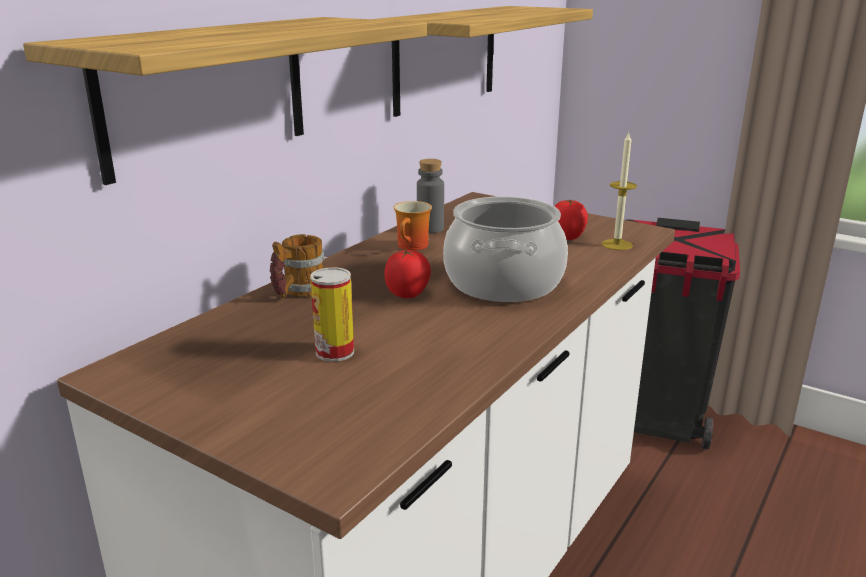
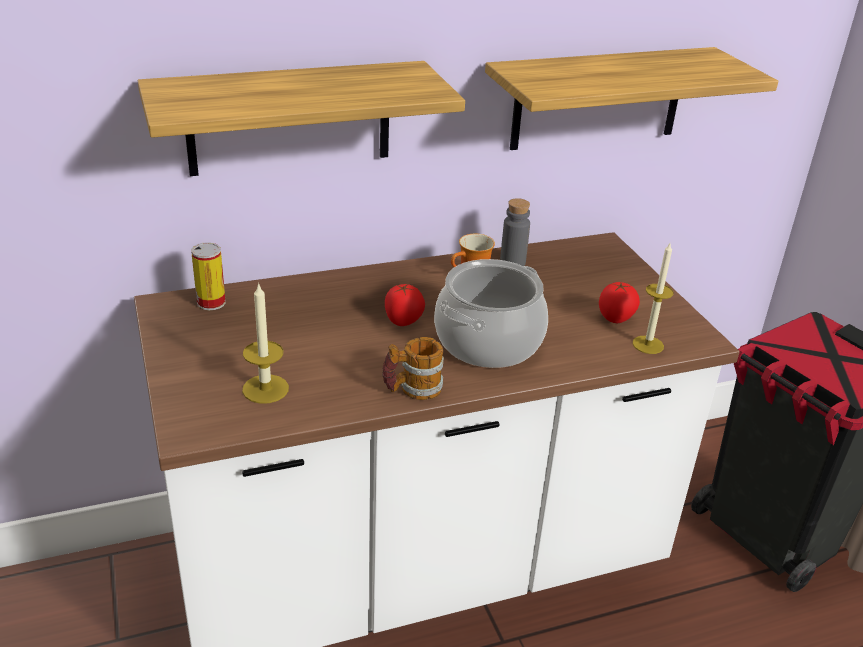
camera: 35 degrees right, 10 degrees up
(298, 292) = (335, 286): mug -> mug (412, 389)
(335, 352) = (294, 348): can -> can (211, 302)
(361, 396) = (265, 389): none -> candle

